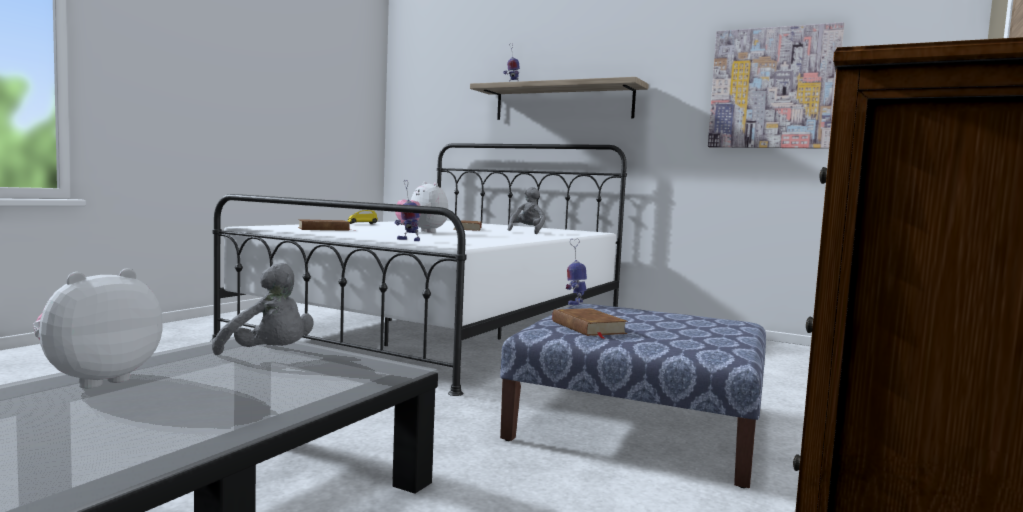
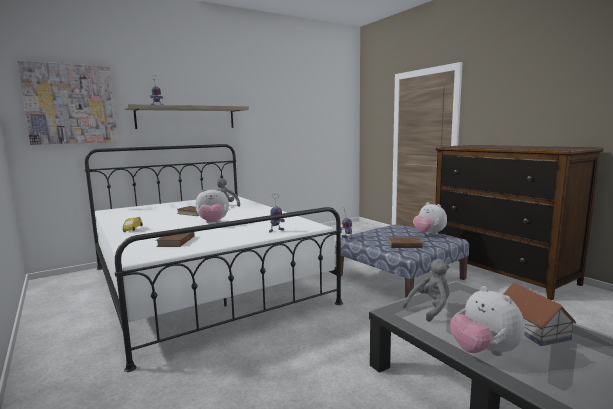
camera: 60 degrees left, 5 degrees up
(192, 411) = (532, 329): none -> toy house
(713, 338) = (429, 234): none -> plush toy
(773, 88) = (296, 113): picture -> picture (71, 104)

